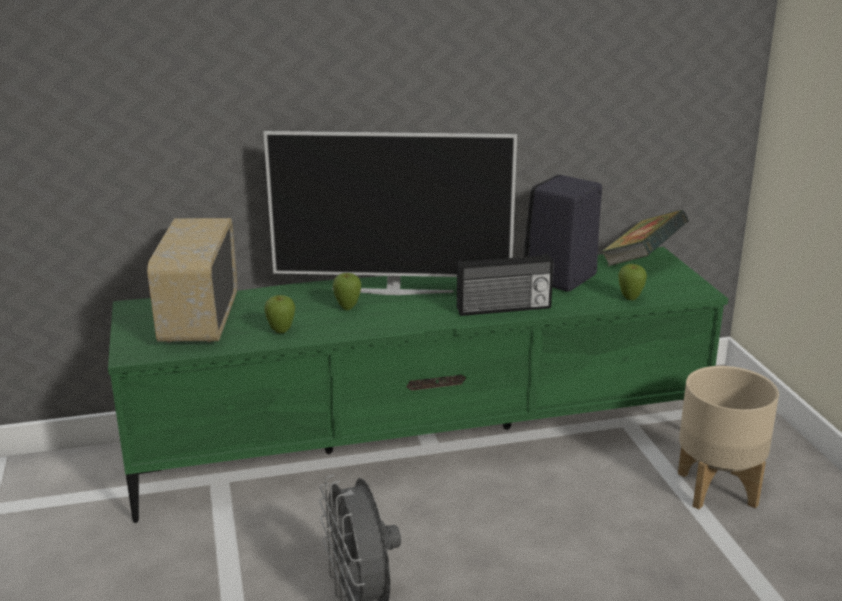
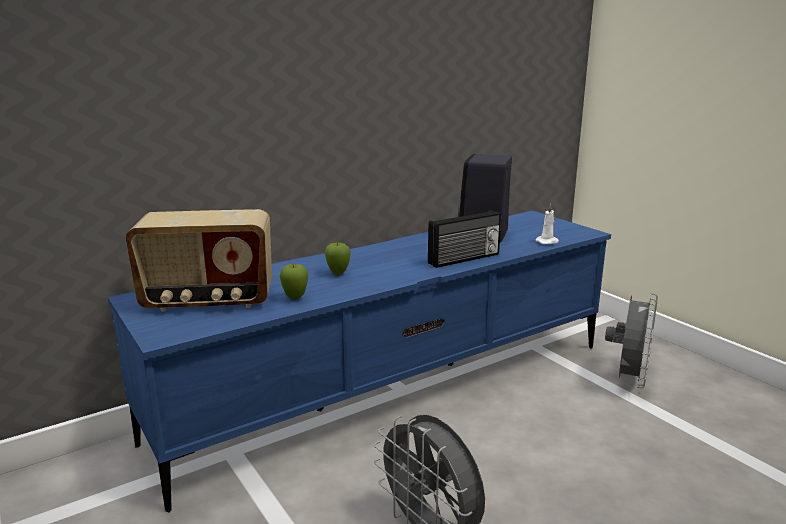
camera: 20 degrees left, 5 degrees down
(198, 321) = (208, 301): radio -> radio turned 75 degrees counterclockwise
(393, 290) = (364, 257): television -> none
(422, 443) = (393, 388): green tv stand -> blue tv stand
(630, 299) = (547, 242): apple -> white candle
(642, 261) = (529, 219): book -> none
(716, 488) = (628, 379): beige planter -> grey fan

